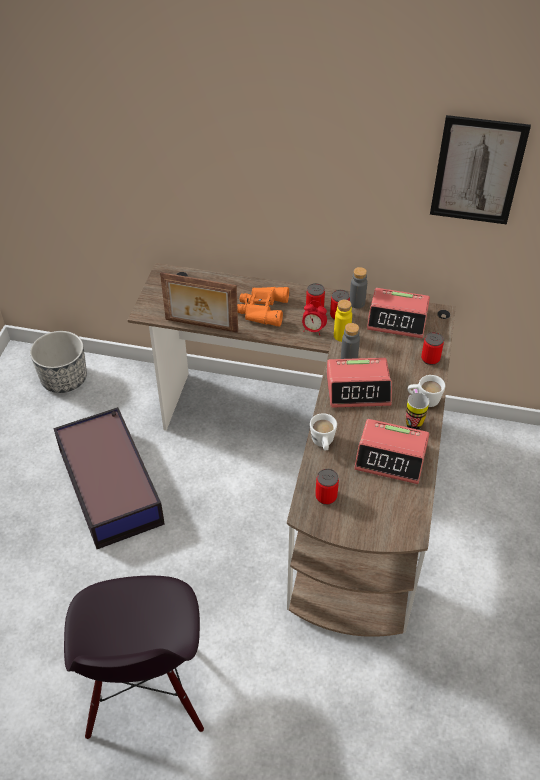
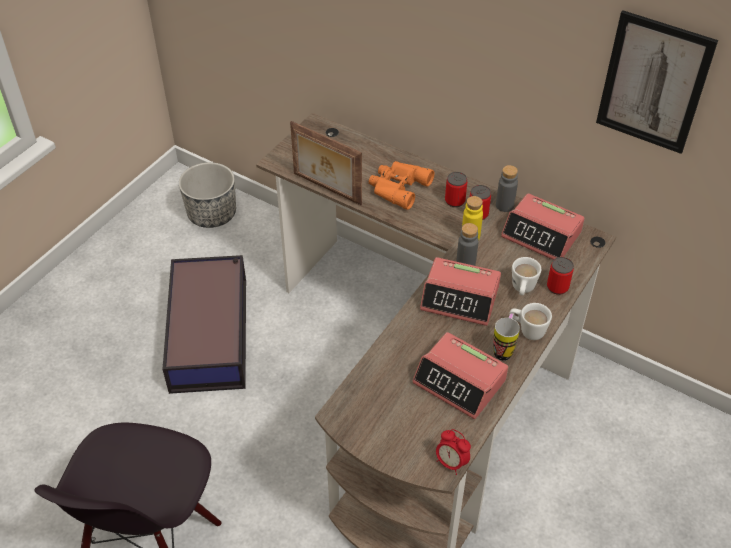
camera: 20 degrees right, 0 degrees up
(313, 330) = (442, 223): alarm clock -> alarm clock (451, 463)
(323, 444) = (393, 346): white mug -> white mug (522, 290)
(326, 496) = (368, 402): can -> none

